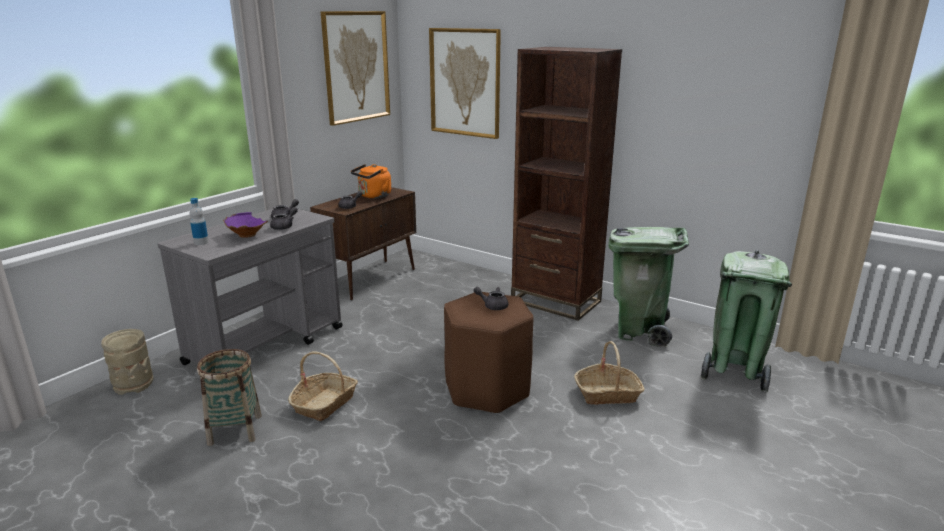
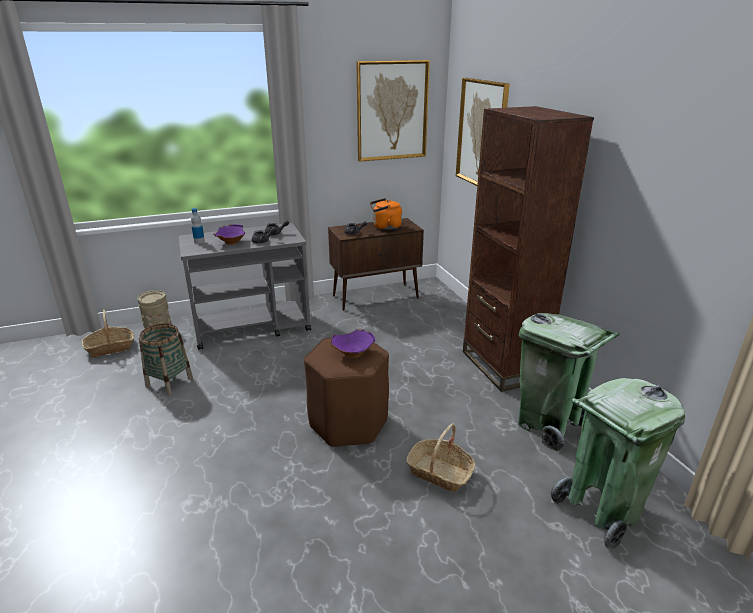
camera: 35 degrees right, 5 degrees up
(325, 403) = (235, 386): basket -> basket (110, 347)
(492, 306) = (352, 353): grey teapot -> purple bowl

